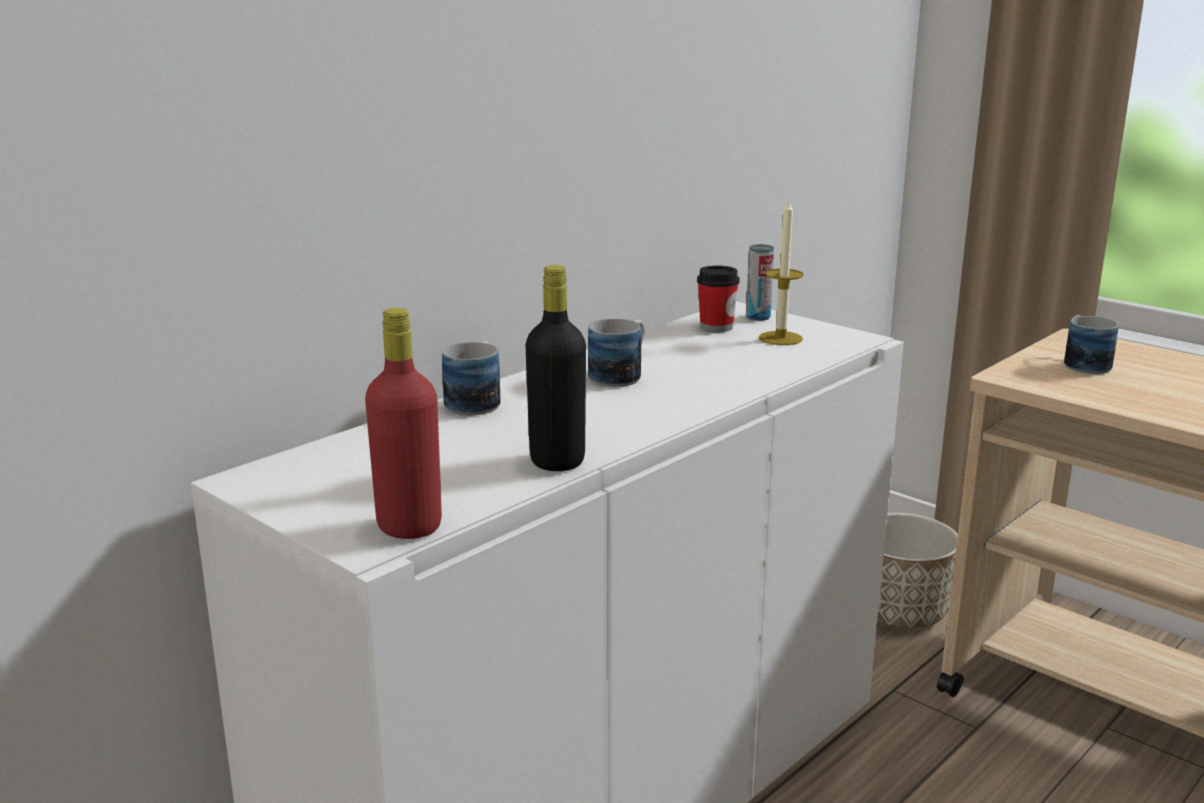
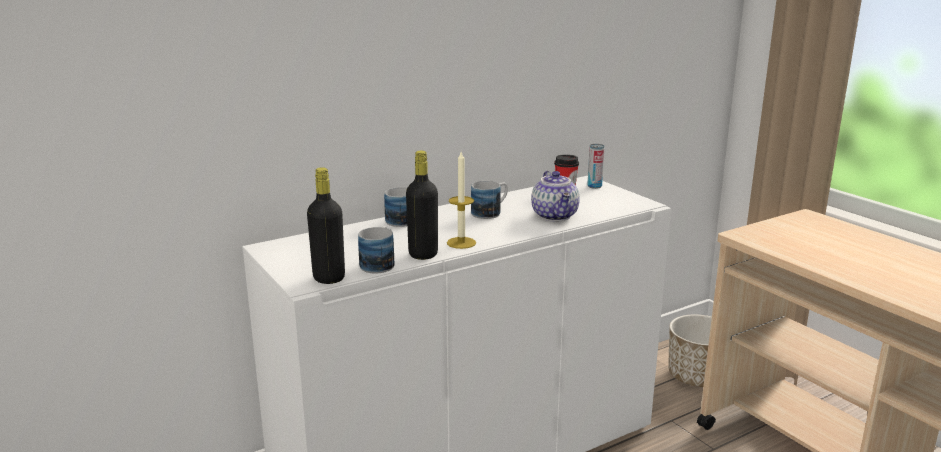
camera: 15 degrees right, 0 degrees up
(409, 526) = (329, 278): red bottle -> black bottle
(735, 371) = (556, 216): none -> teapot
(780, 338) = (597, 200): candle -> candle (461, 243)
(1082, 363) = (797, 231): mug -> mug (379, 263)

